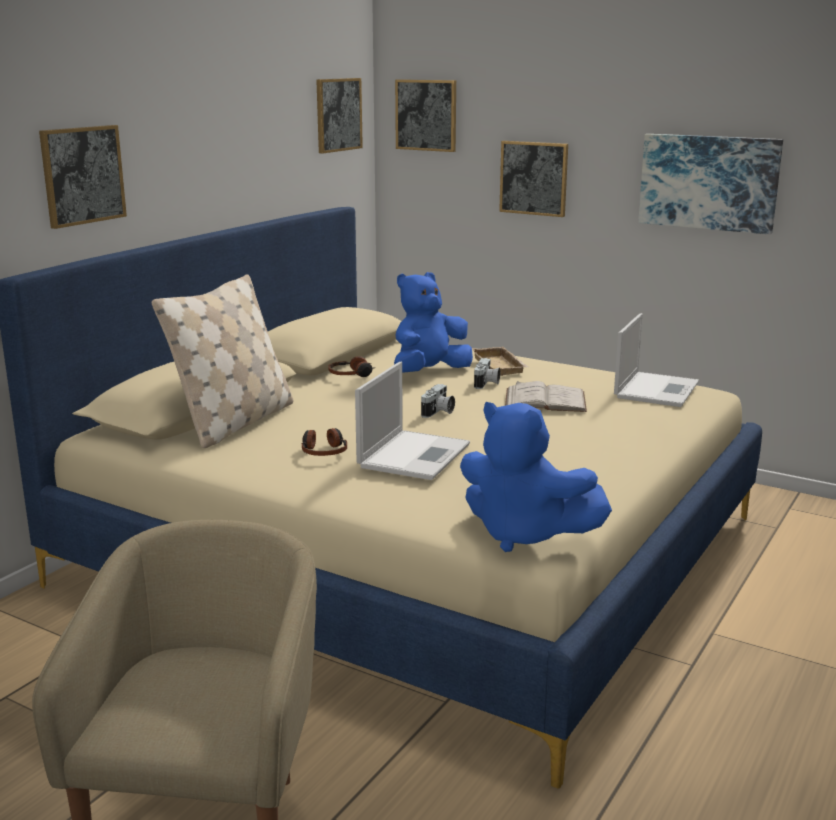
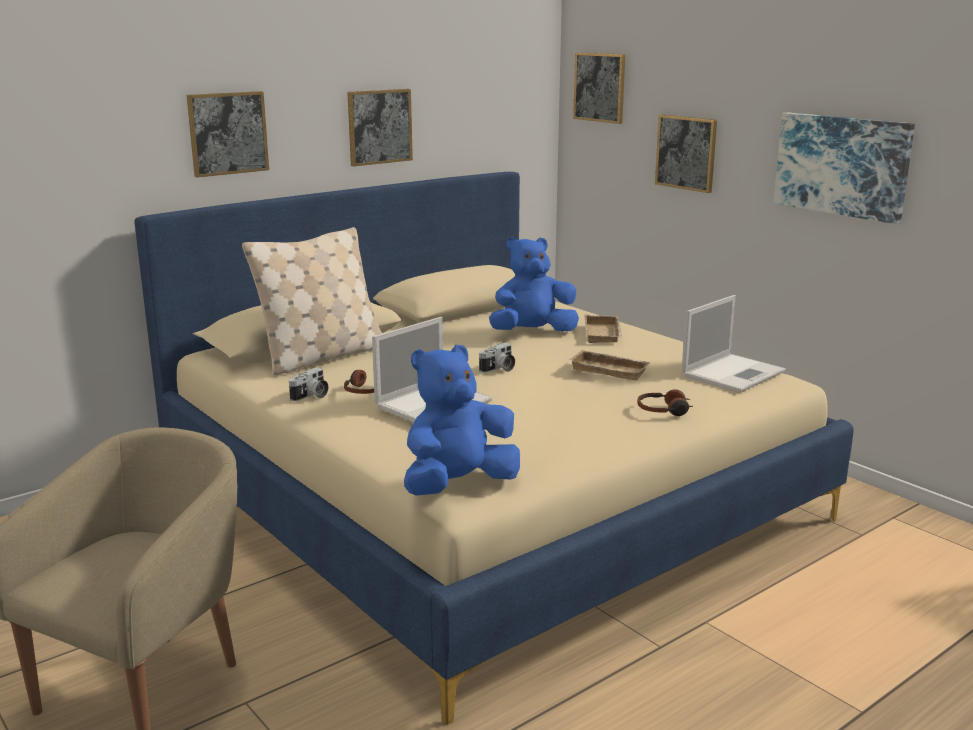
camera: 20 degrees right, 0 degrees up
(338, 115) = (513, 85): picture -> picture (379, 126)
(351, 374) = (460, 327): headphones -> headphones (664, 410)
(487, 384) = (572, 348): camera -> camera (311, 396)
(524, 534) = (458, 485): blue plush toy -> blue plush toy turned 90 degrees clockwise
(545, 400) = (611, 370): white book -> beige tray

